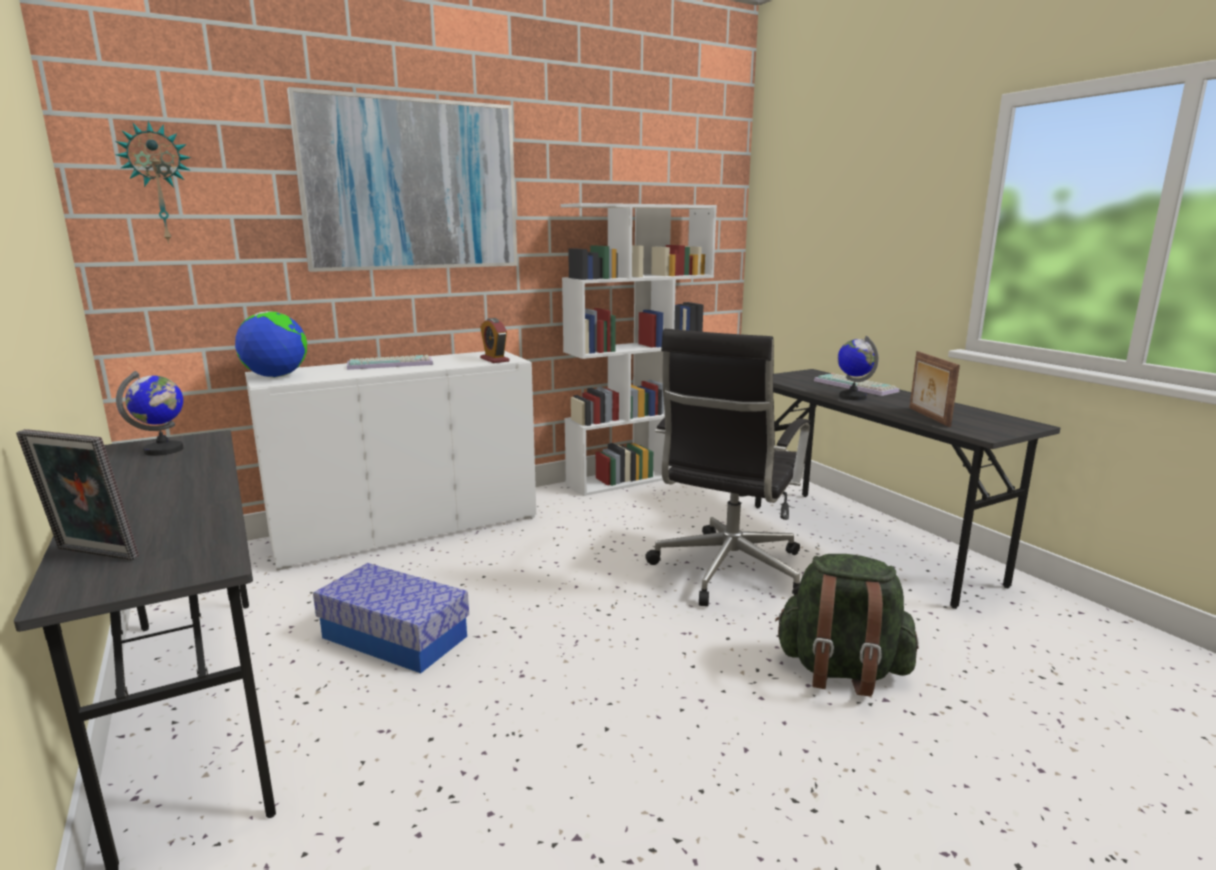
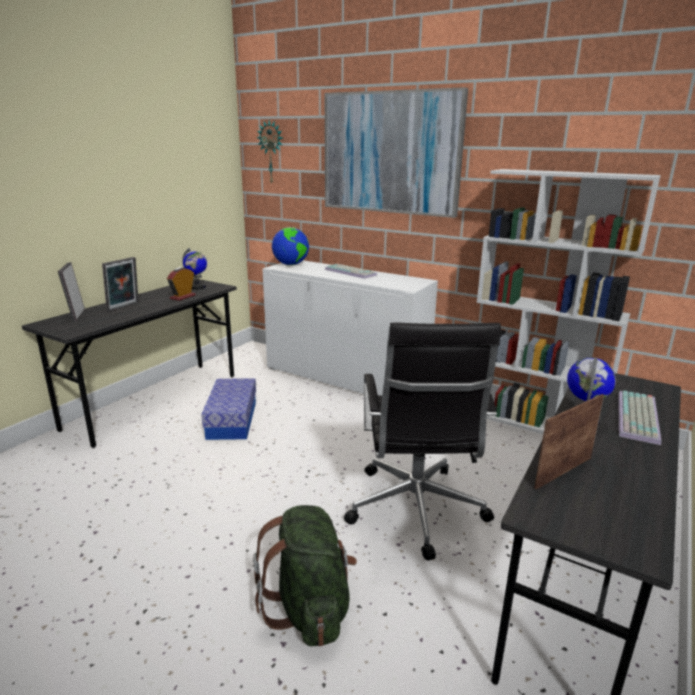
camera: 60 degrees right, 5 degrees up
(143, 509) = (124, 307): none -> picture frame
(494, 360) = (401, 285): alarm clock -> alarm clock (183, 297)
(727, 572) = (415, 510): black office chair -> black office chair turned 90 degrees counterclockwise

